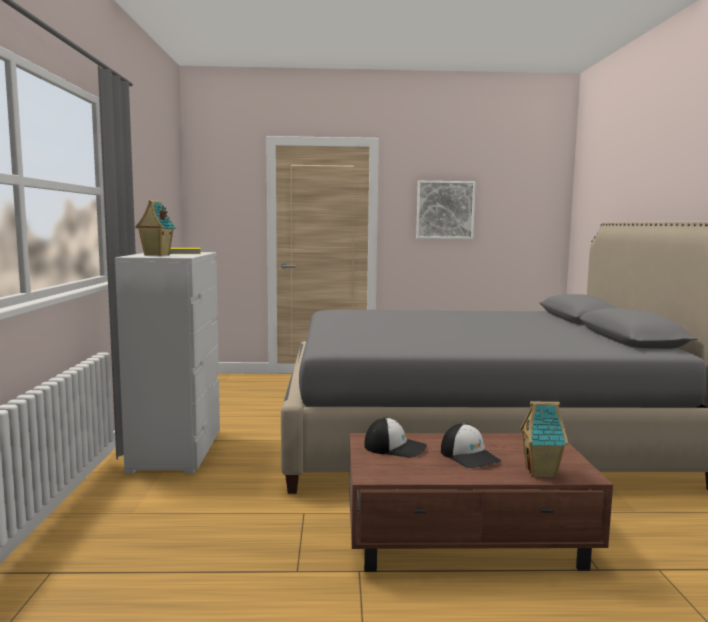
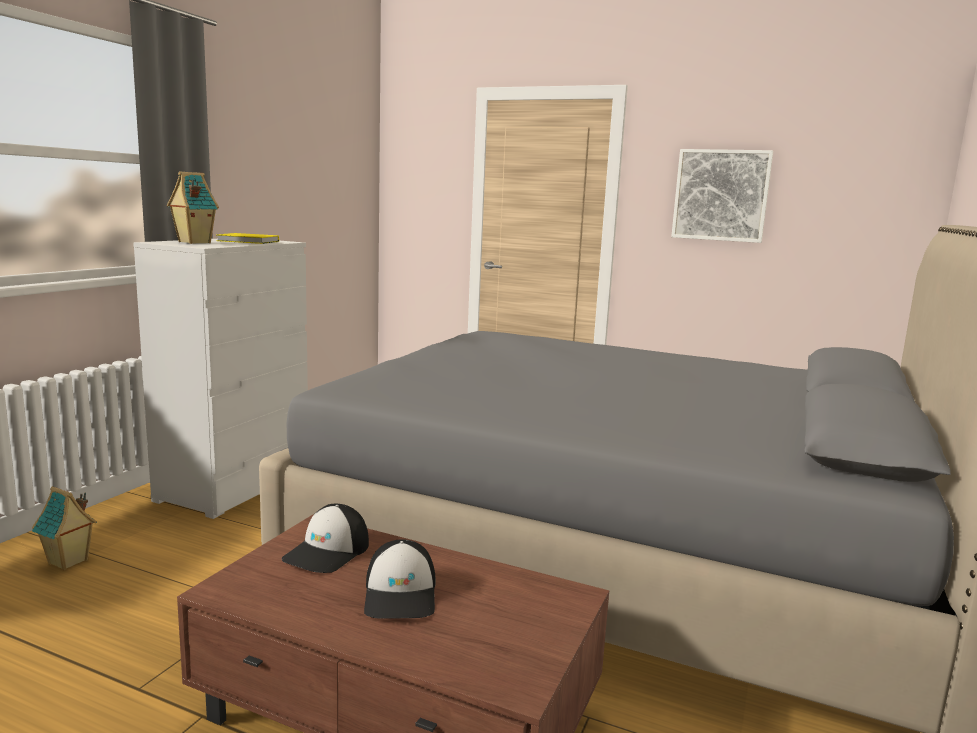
camera: 25 degrees right, 5 degrees up
(395, 447) = (328, 552): cap -> cap turned 75 degrees clockwise
(542, 472) = (458, 657): toy house -> toy house (68, 562)

